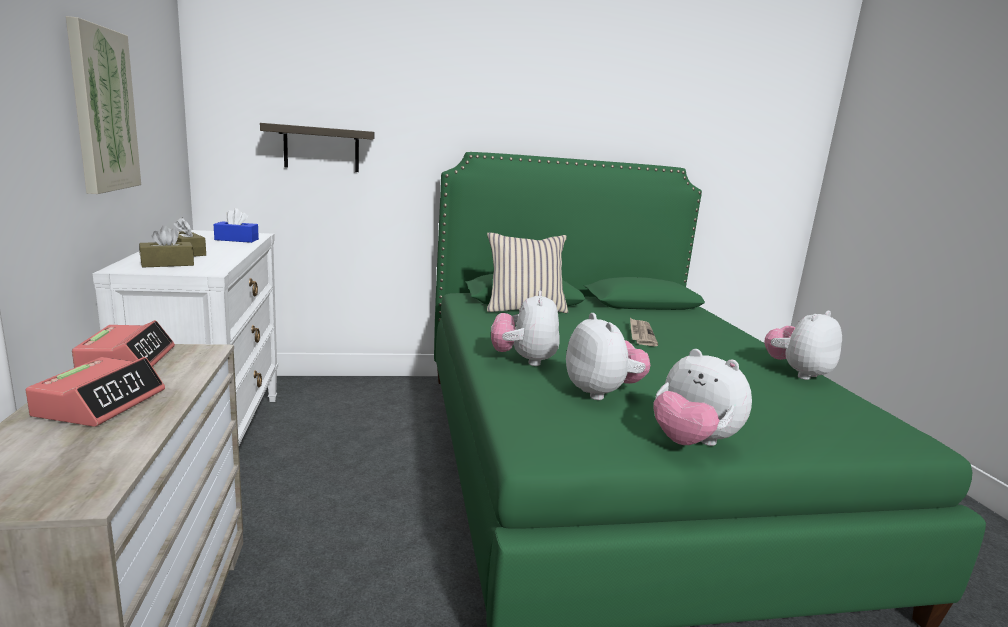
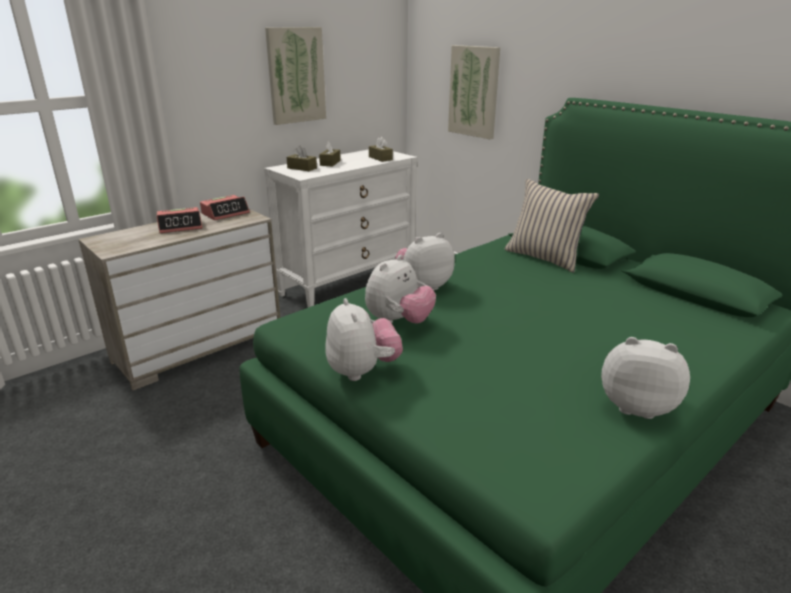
camera: 60 degrees right, 10 degrees up
(236, 239) = (380, 158): blue tissue box -> brown tissue box
(321, 148) = (474, 91): shelf -> picture
(641, 334) = (582, 310): newspaper -> none
(692, 442) = (362, 371): plush toy -> plush toy turned 150 degrees clockwise

